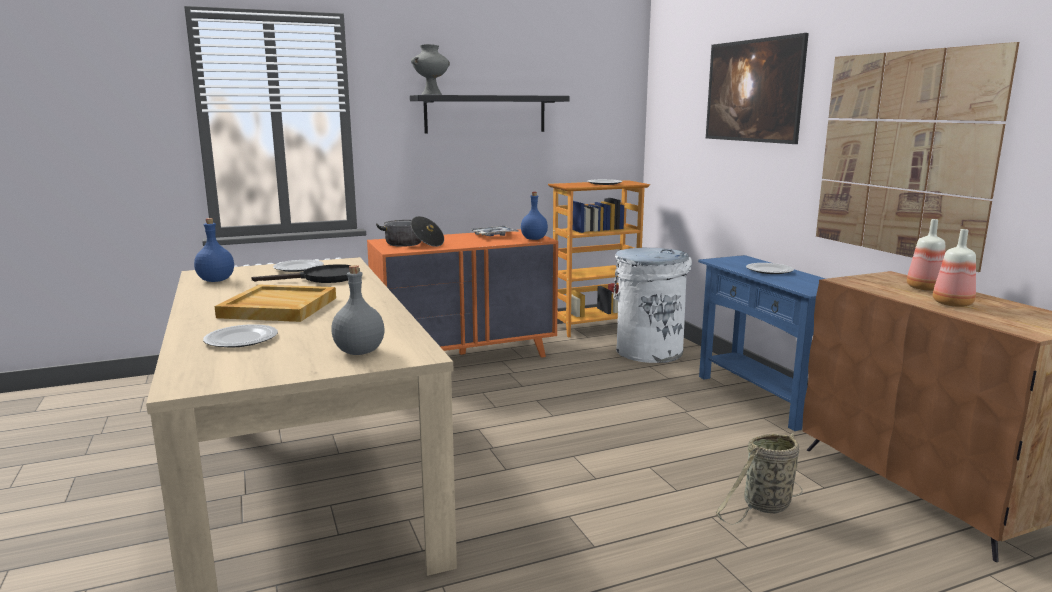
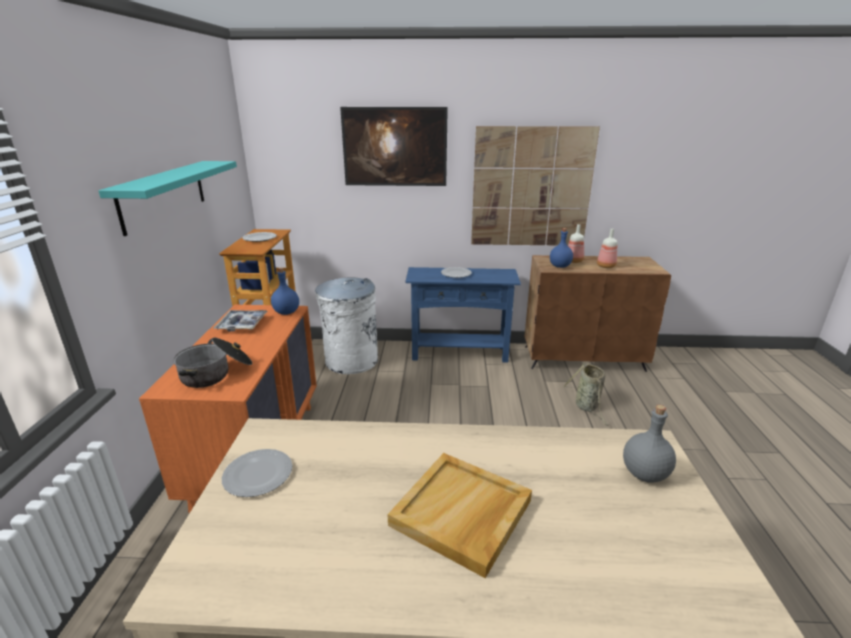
camera: 65 degrees left, 10 degrees up
(216, 280) = (256, 569): blue bottle -> blue bottle (559, 266)
(241, 339) = (588, 557): plate -> none
(323, 278) = (339, 461): black frying pan -> none
(431, 94) = (137, 185): grey vase -> none
(485, 114) = (164, 195): black shelf -> turquoise shelf

